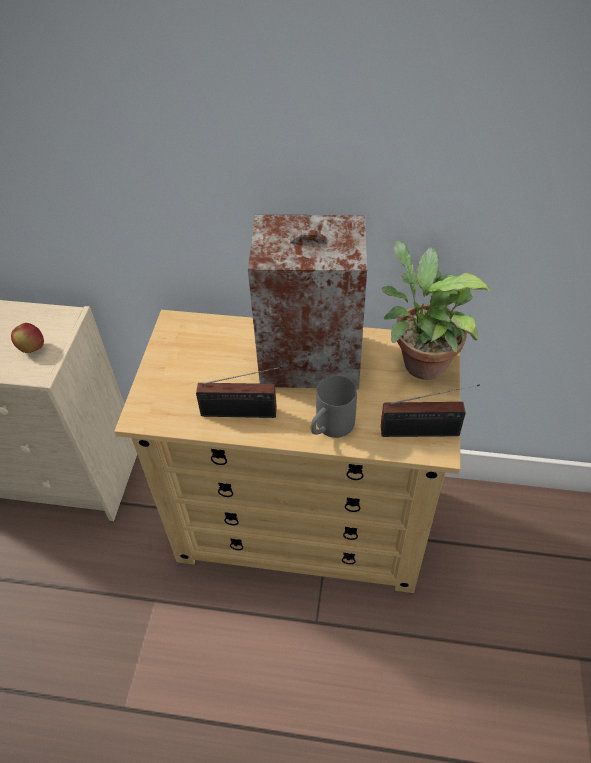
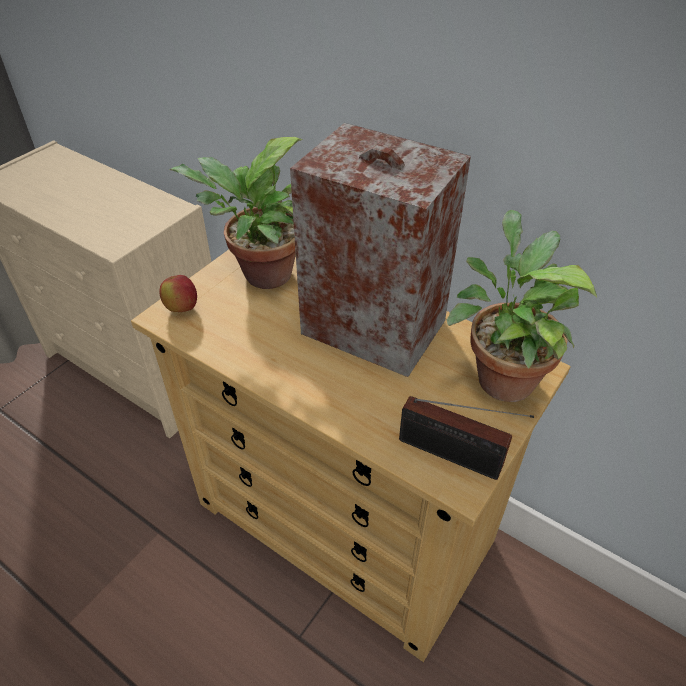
camera: 25 degrees right, 5 degrees down
(32, 348) = (125, 224): apple -> apple (181, 308)
(196, 351) = (261, 276): none -> potted plant
(243, 413) = (264, 353): radio -> none
(330, 429) = (345, 406): grey mug -> none

